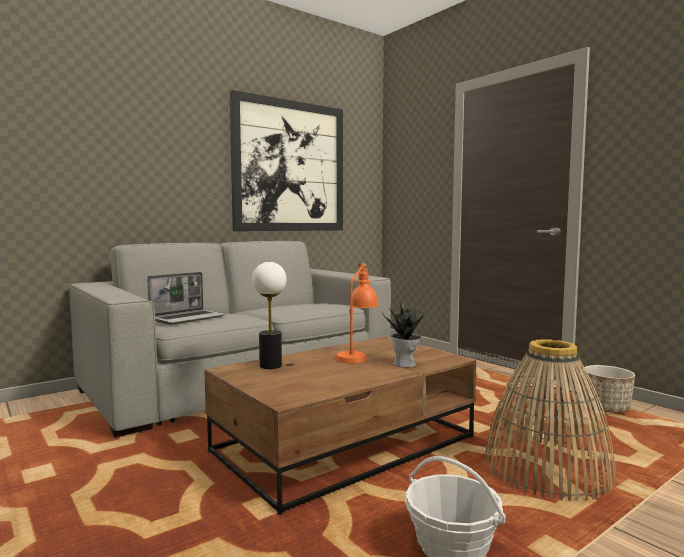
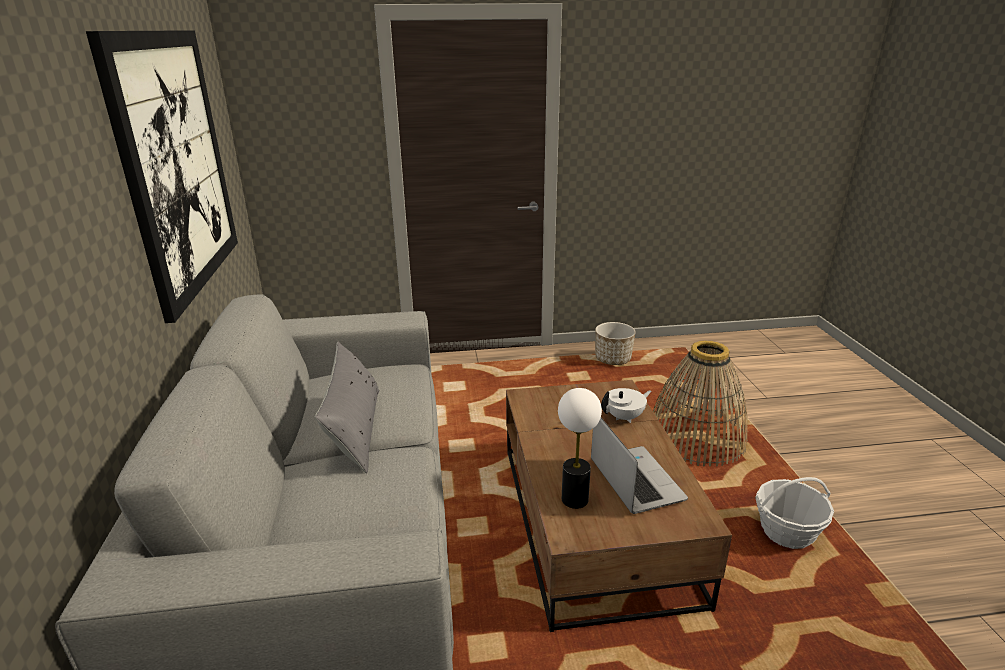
camera: 60 degrees left, 20 degrees up
(188, 318) = (356, 513): laptop -> laptop (634, 480)
(265, 309) = (355, 429): none -> grey pillow
(357, 355) = (574, 432): orange table lamp -> none
(406, 364) = (624, 417): potted plant -> white teapot

